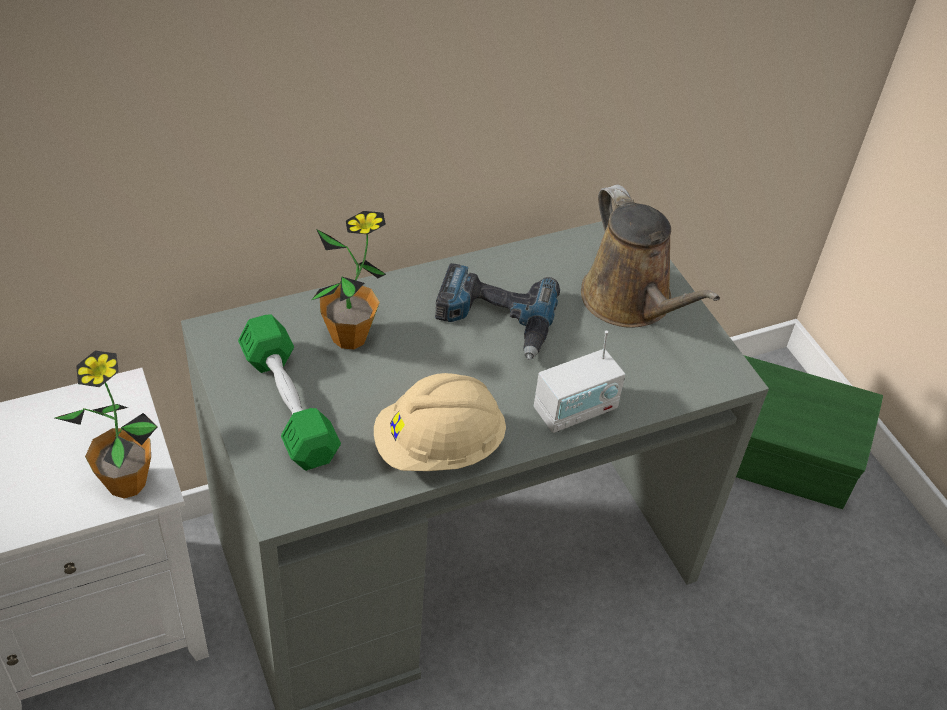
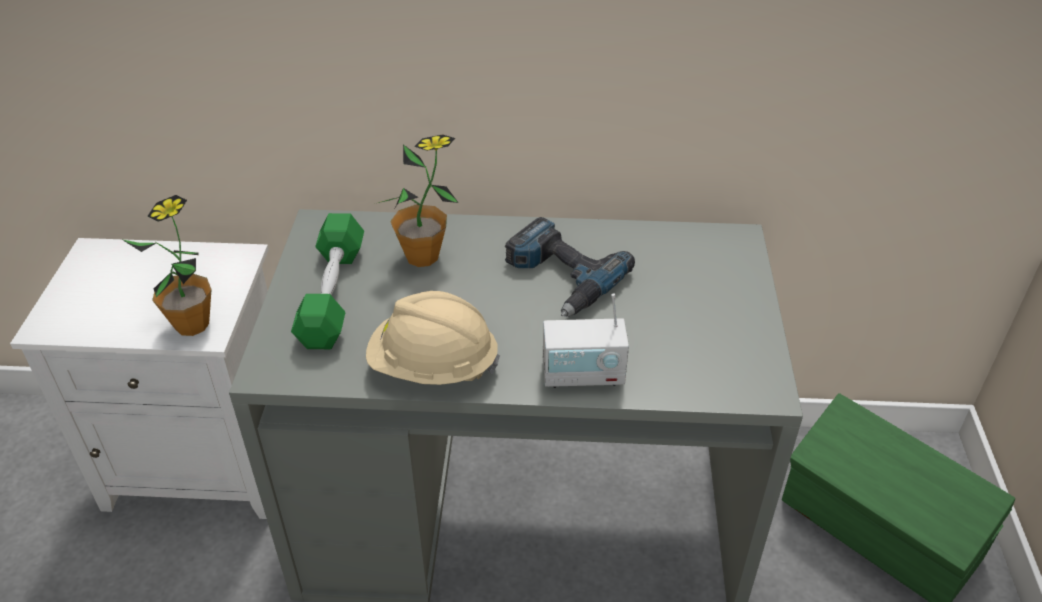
camera: 30 degrees right, 5 degrees down
(631, 302) = (704, 298): brown watering can -> none

